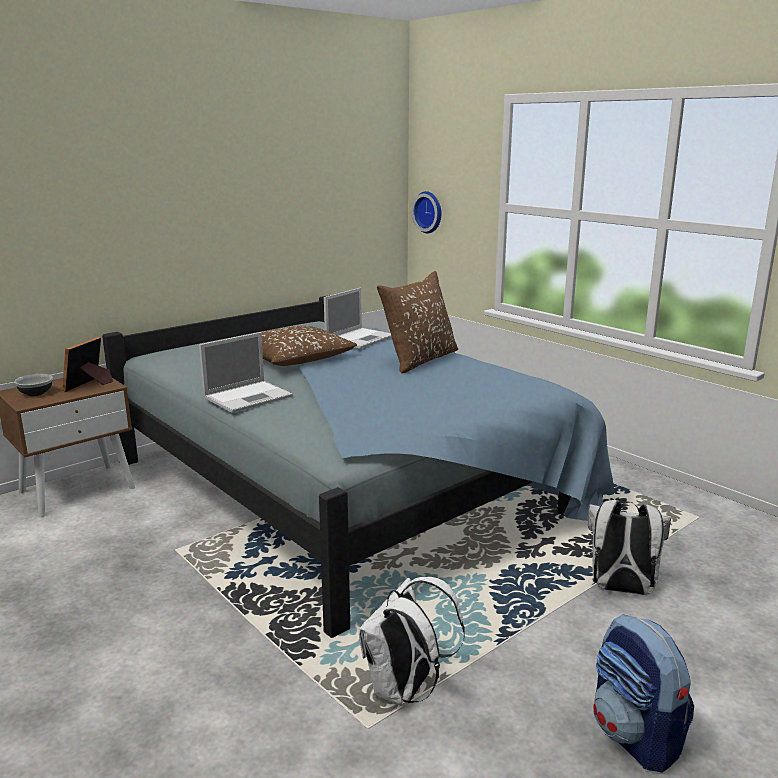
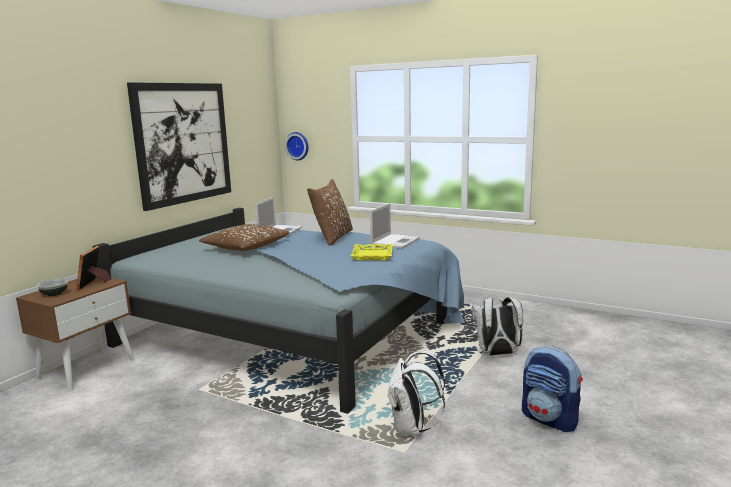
camera: 20 degrees left, 5 degrees down
(247, 202) = (183, 143): none -> picture
(249, 396) = (237, 271): laptop -> laptop (395, 241)
(446, 401) = (372, 255): none -> yellow tray

